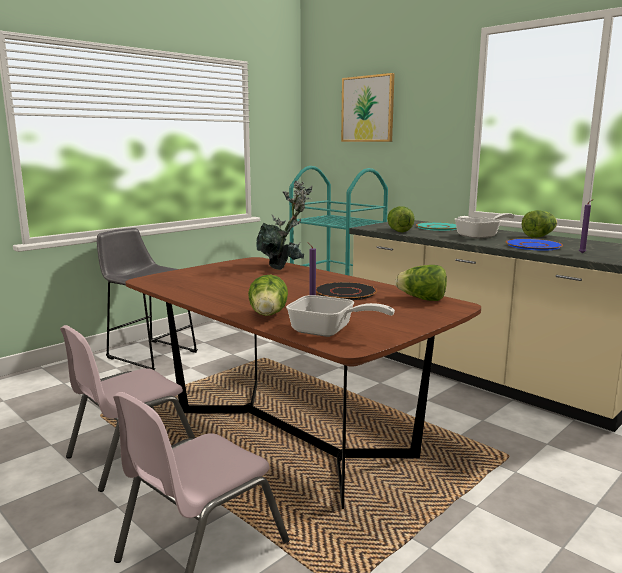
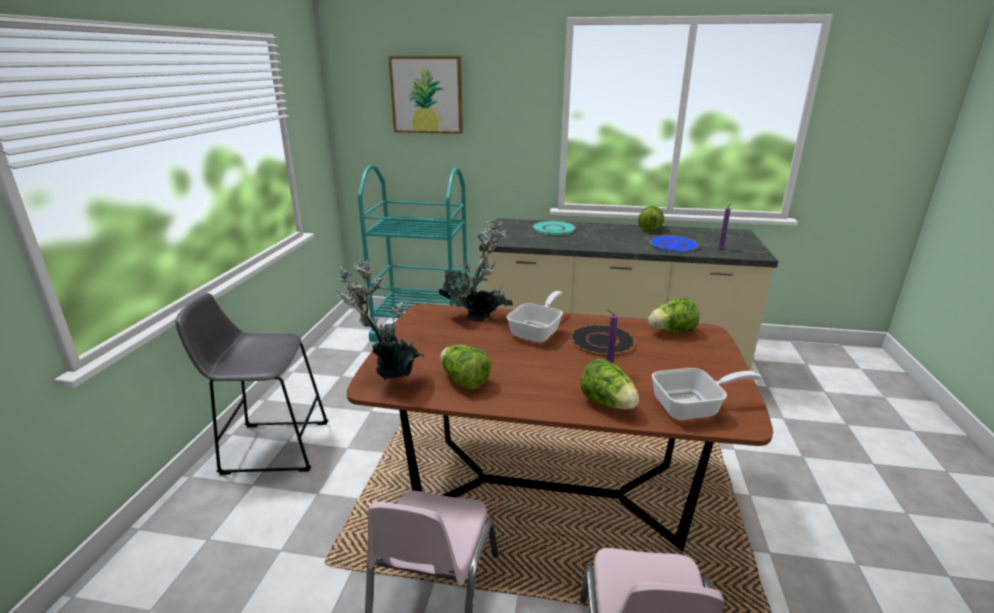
camera: 35 degrees left, 10 degrees up
(164, 279) = (390, 377): none -> potted plant
(398, 231) = (534, 242): lettuce -> lettuce (464, 381)
(481, 236) = (612, 237): frying pan -> frying pan (538, 331)

